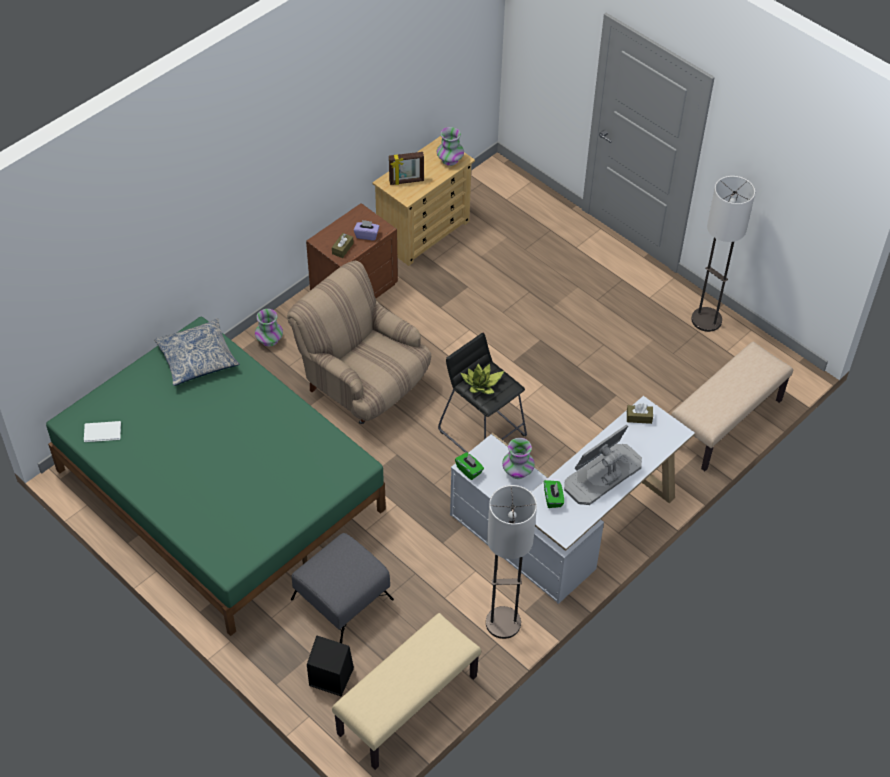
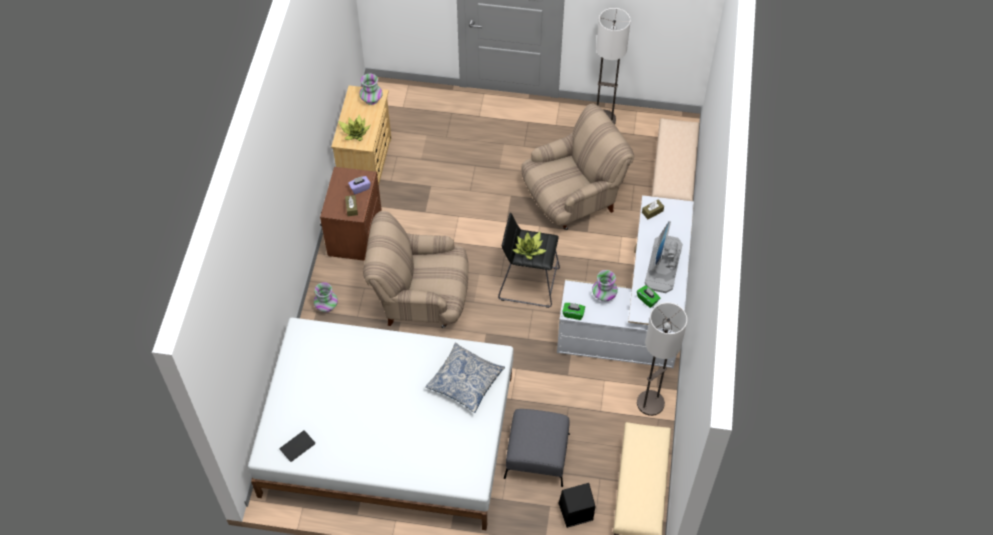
camera: 35 degrees left, 5 degrees up
(103, 432) = (298, 446): white book -> black book
(197, 358) = (316, 350): pillow -> pillow (465, 381)
(220, 489) = (388, 434): green bed -> white bed
(406, 181) = (355, 132): picture frame -> potted plant
(603, 378) = (573, 198): none -> beige armchair

